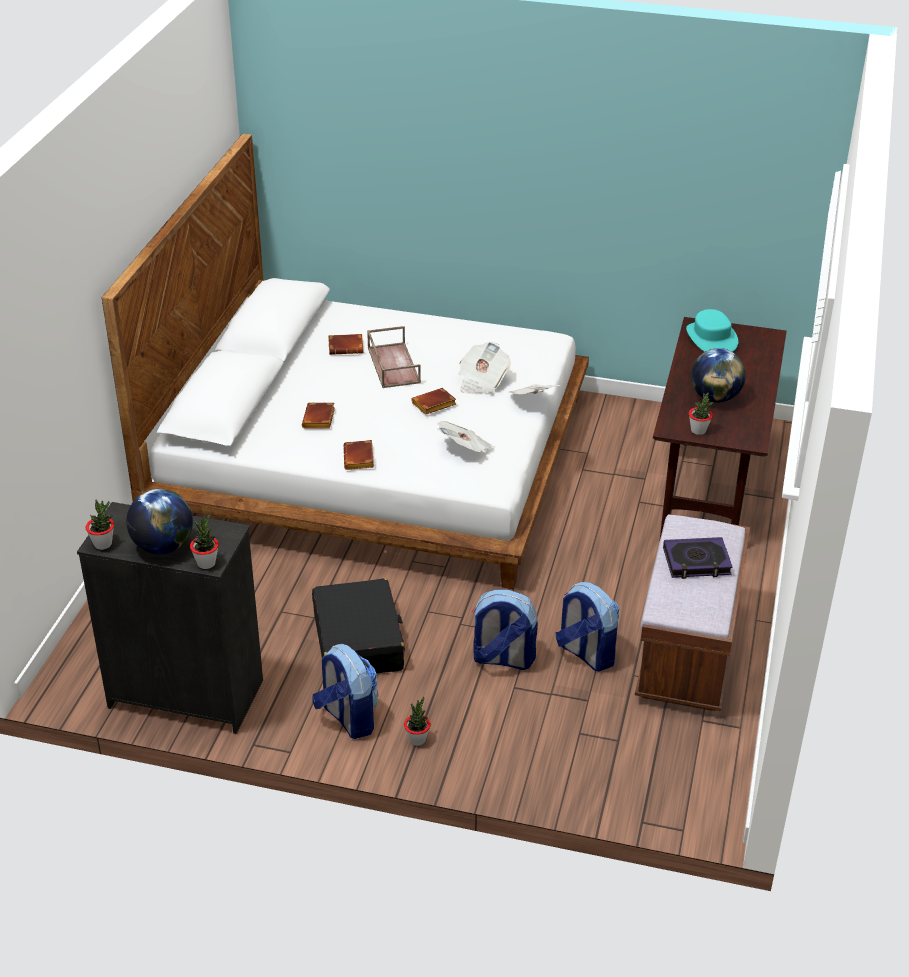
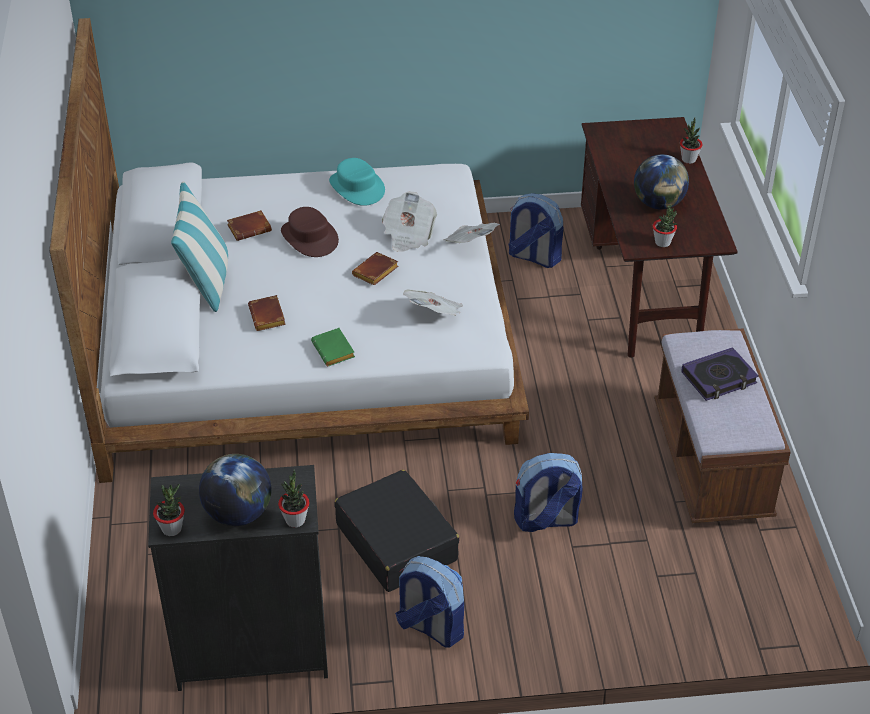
camera: 20 degrees left, 5 degrees up
(284, 381) = (206, 282): none -> pillow
(360, 459) = (335, 351): brown book -> green book
(392, 365) = (309, 237): brown tray -> brown hat
(417, 739) = (509, 629): potted plant -> potted plant (688, 159)
(585, 653) = (620, 492): backpack -> backpack (533, 257)
(711, 338) = (620, 141): turquoise hat -> turquoise hat (356, 187)

